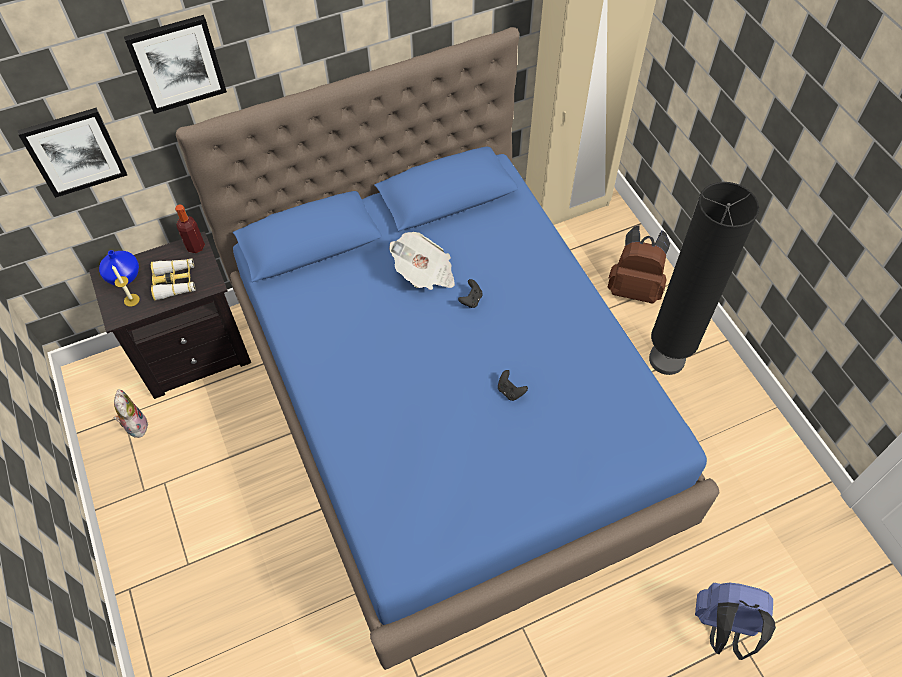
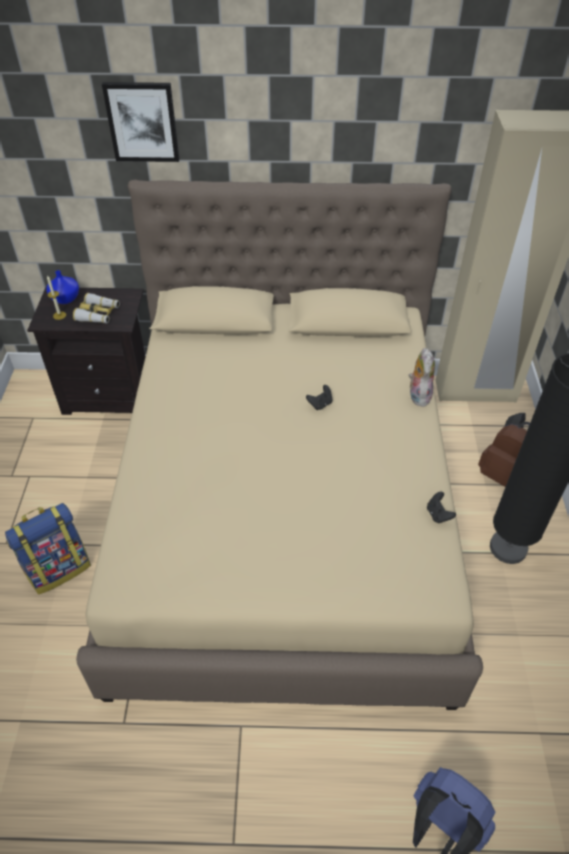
camera: 25 degrees right, 10 degrees down
(74, 151) = (50, 175): picture -> none
(135, 425) = (36, 427): plush toy -> plush toy (418, 395)
(195, 246) = (129, 296): bottle -> none
(261, 564) = (58, 568): none -> backpack
(424, 273) = (293, 371): newspaper -> none
(451, 408) = (285, 511): blue bed -> beige bed
(510, 391) = (310, 487): black game controller -> black game controller (438, 514)

